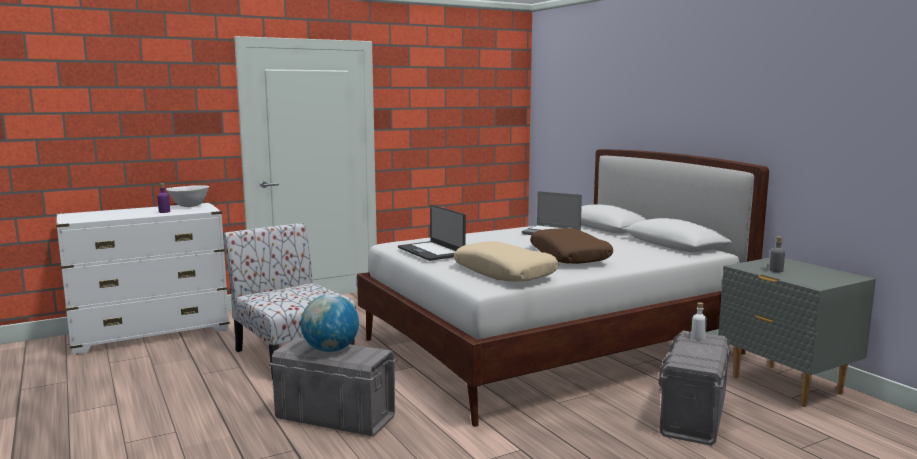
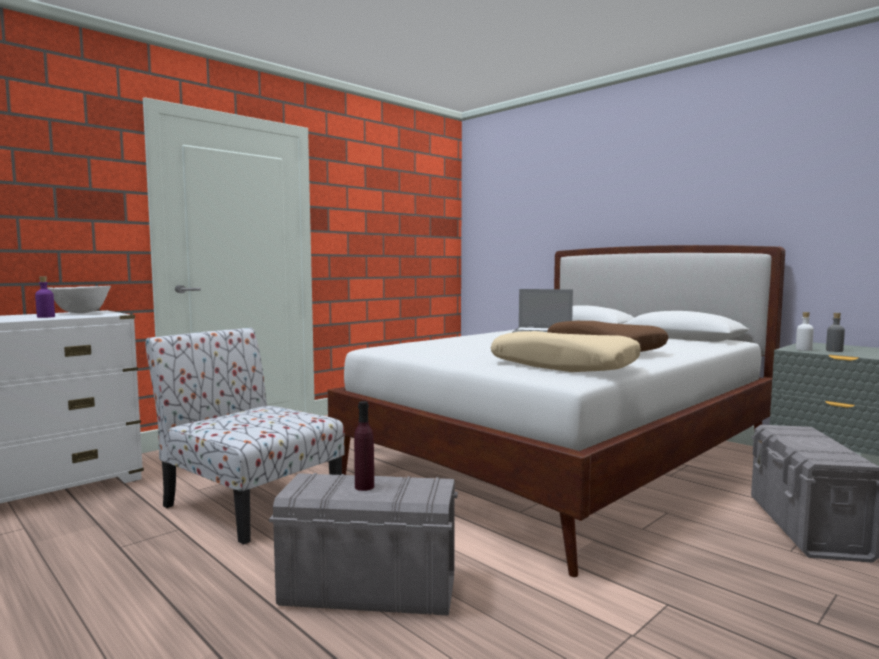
camera: 15 degrees left, 5 degrees down
(330, 350) = (364, 487): globe -> purple bottle
(431, 251) = (441, 351): laptop -> none
(698, 337) = (789, 430): white bottle -> white bottle (803, 349)

